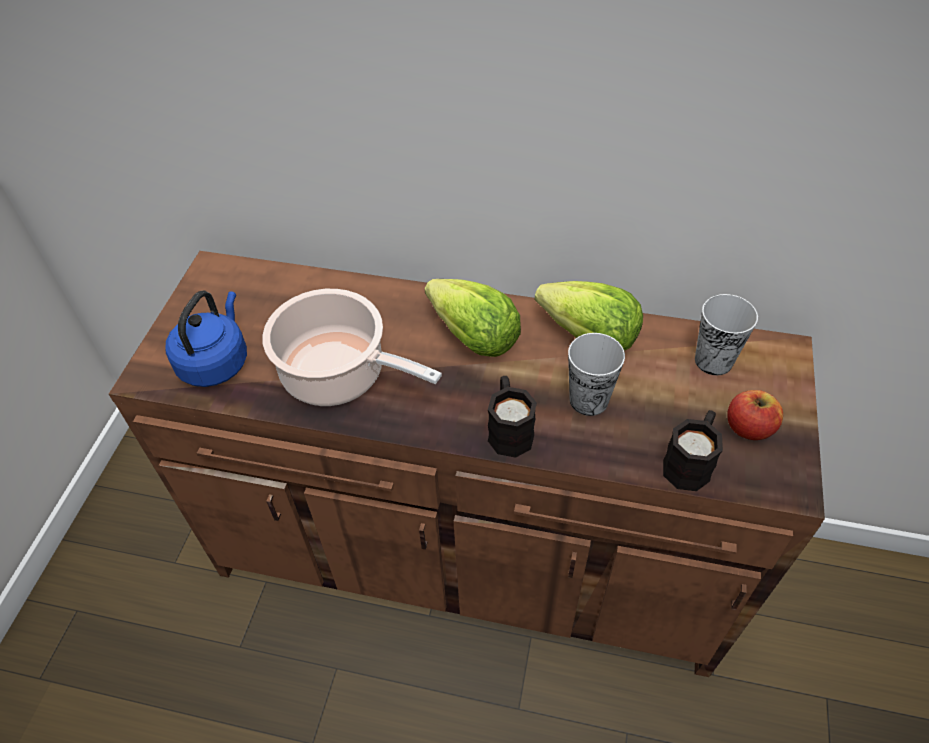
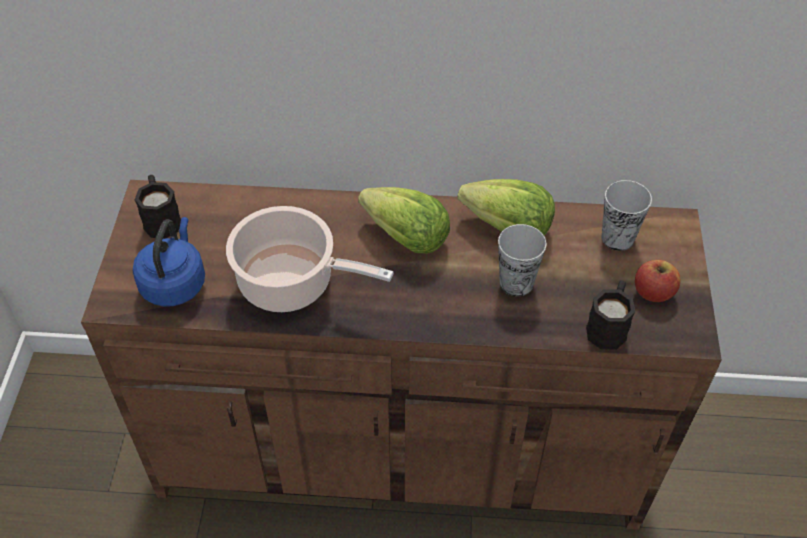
camera: 10 degrees left, 0 degrees up
(509, 429) = (452, 314): black mug -> black mug (161, 218)

